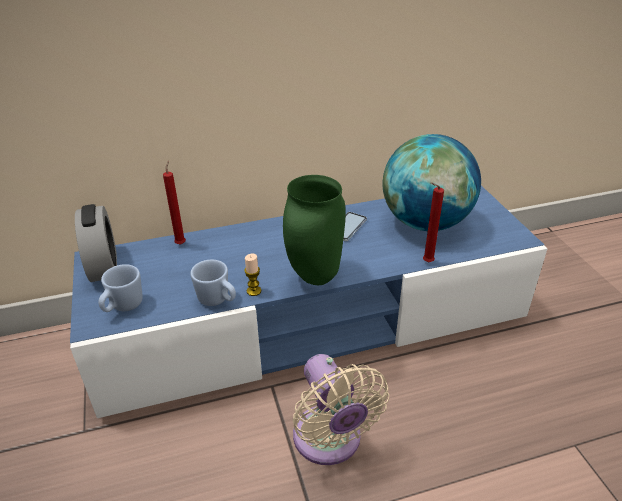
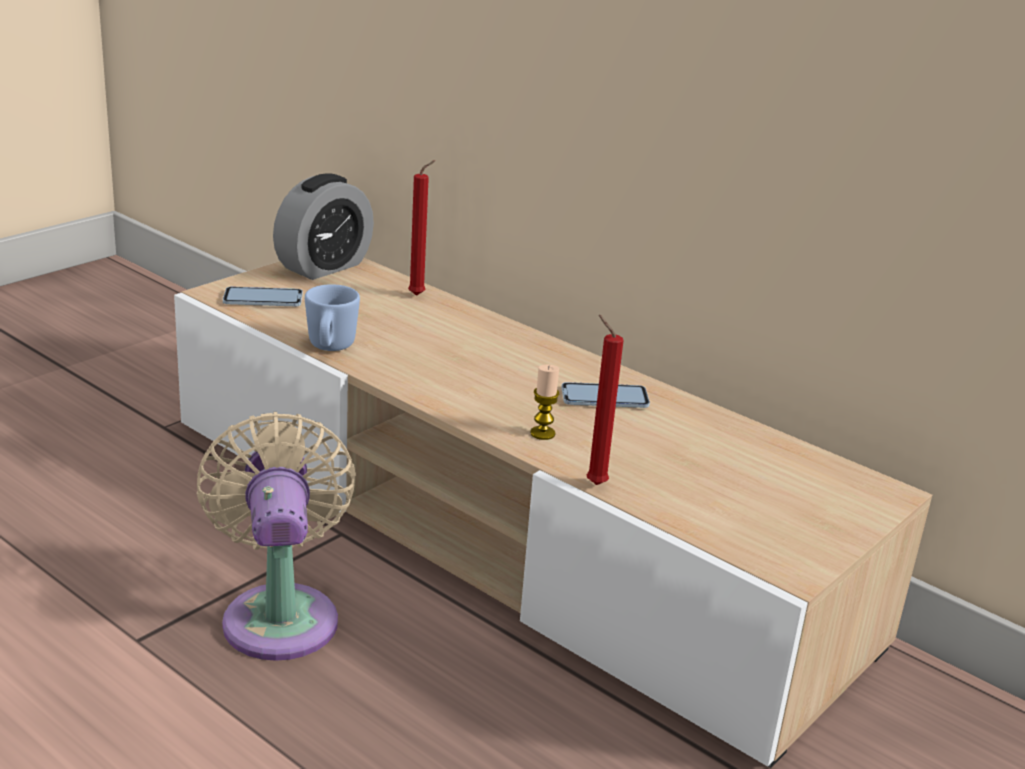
camera: 55 degrees right, 10 degrees down
(123, 307) = (263, 299): blue mug -> phone
(254, 291) = (373, 366): candle -> candle (542, 433)
(311, 322) = (501, 529): blue tv stand -> beige tv stand
(316, 278) = (449, 401): green vase -> none
(330, 441) = (280, 614): beige fan -> beige fan turned 135 degrees clockwise
(425, 223) = (710, 462): globe -> none

